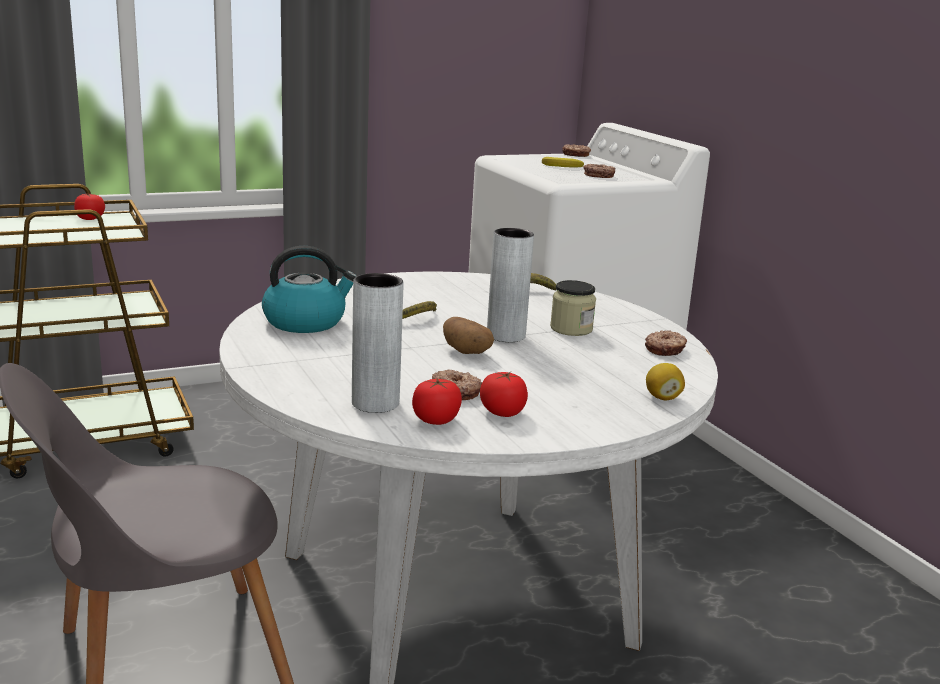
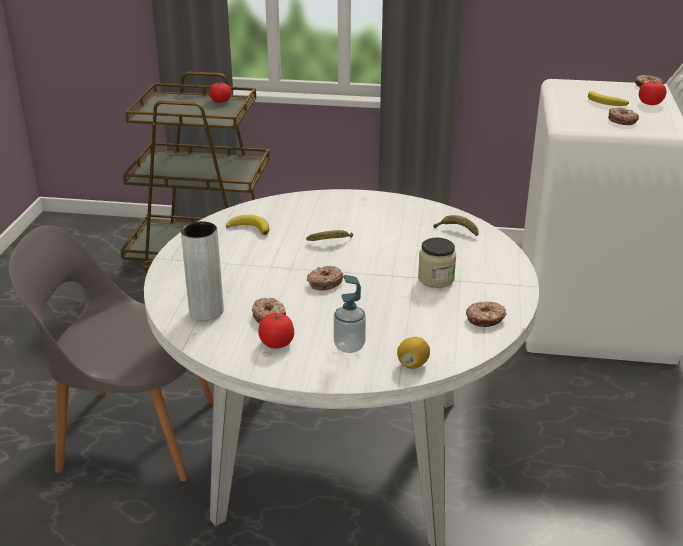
camera: 35 degrees right, 10 degrees up
(306, 322) = (250, 228): kettle -> banana
(436, 420) = (226, 336): tomato -> tomato (650, 103)
(467, 352) = (324, 282): potato -> donut
(506, 336) = (374, 273): grey vase -> none
(580, 398) = (349, 346): none -> soap dispenser

